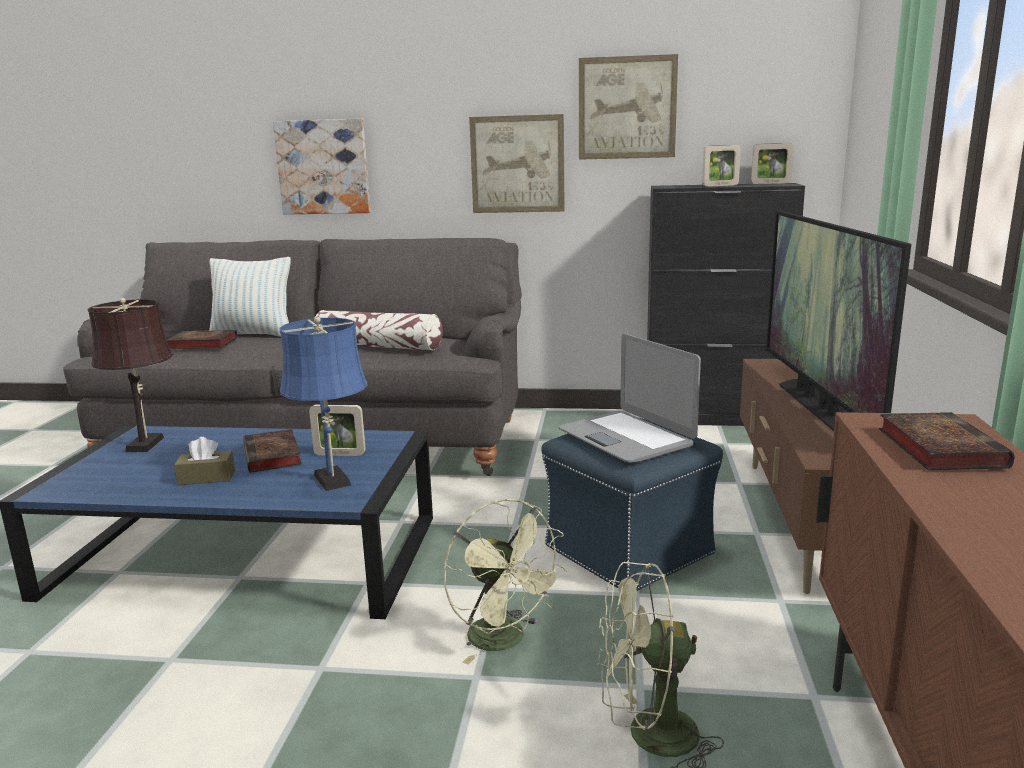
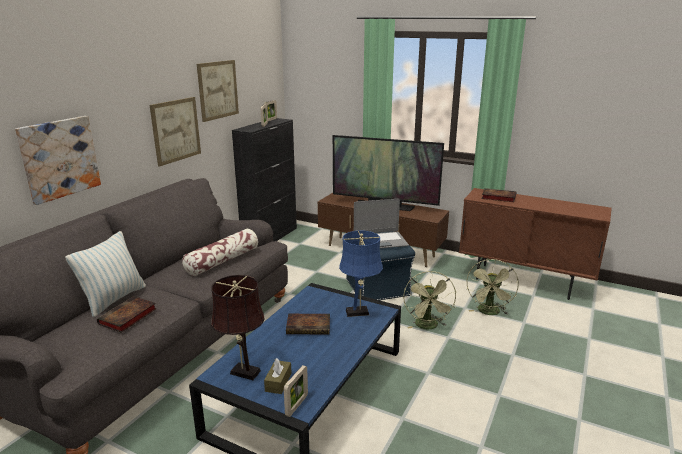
camera: 70 degrees left, 5 degrees up
(206, 478) = (325, 348): brown tissue box -> brown tissue box (278, 382)
(340, 454) = (324, 307): picture frame -> picture frame (296, 405)
(505, 641) = (428, 326): green fan -> green fan turned 105 degrees clockwise

